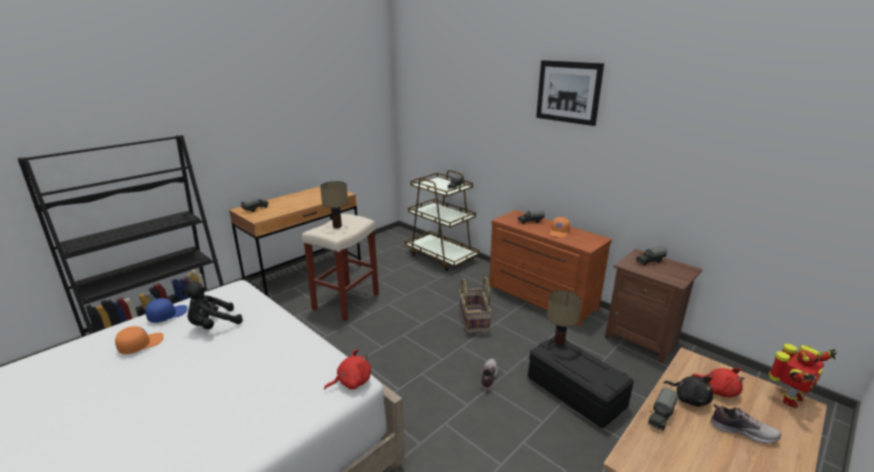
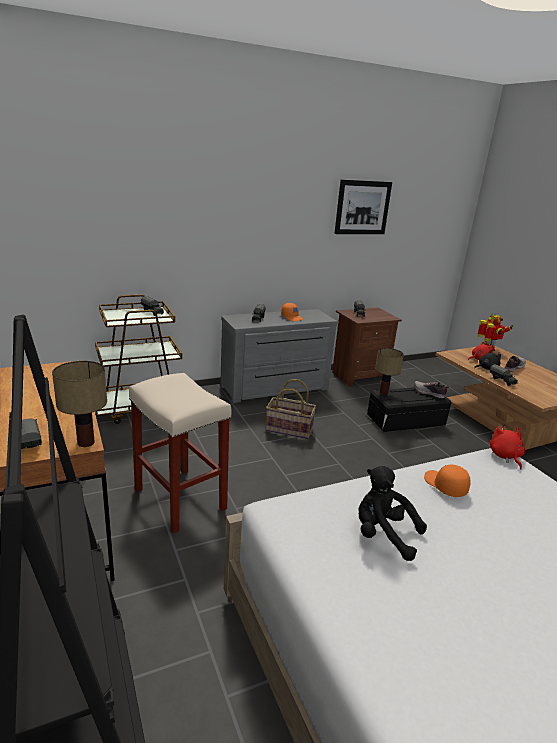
camera: 70 degrees left, 0 degrees up
(141, 344) = (418, 611): orange cap -> orange cap (444, 485)
(167, 315) = (335, 583): blue cap -> none
(213, 325) = (383, 535): black plush toy -> black plush toy turned 135 degrees clockwise
(337, 226) = (183, 394): table lamp -> table lamp (85, 443)
(488, 378) = (376, 449): shoe -> shoe (429, 393)
(540, 298) = (276, 388): brown dresser -> grey dresser
(568, 92) = (270, 182): picture -> picture (362, 207)

